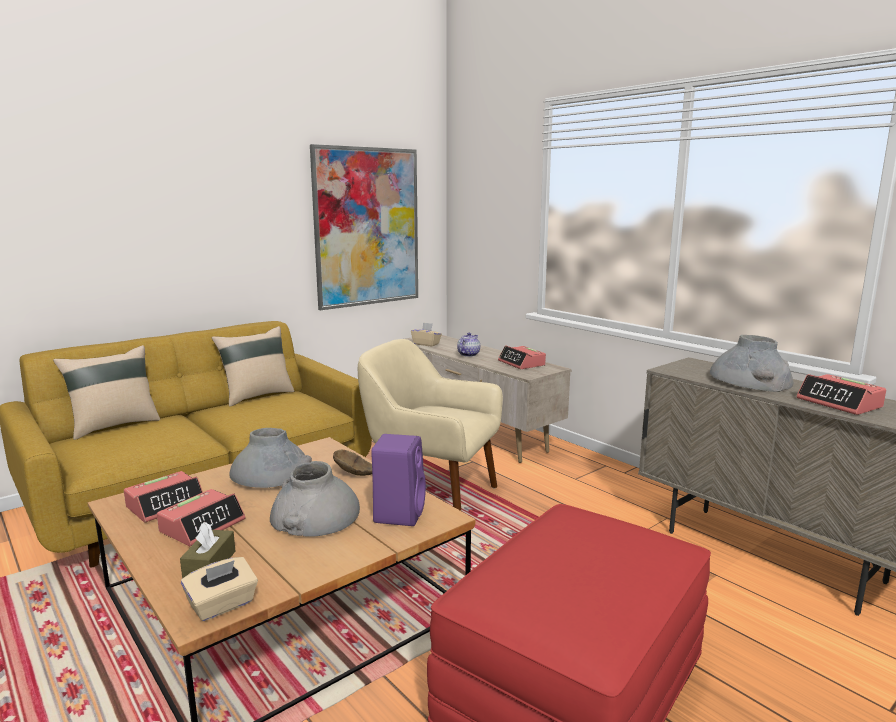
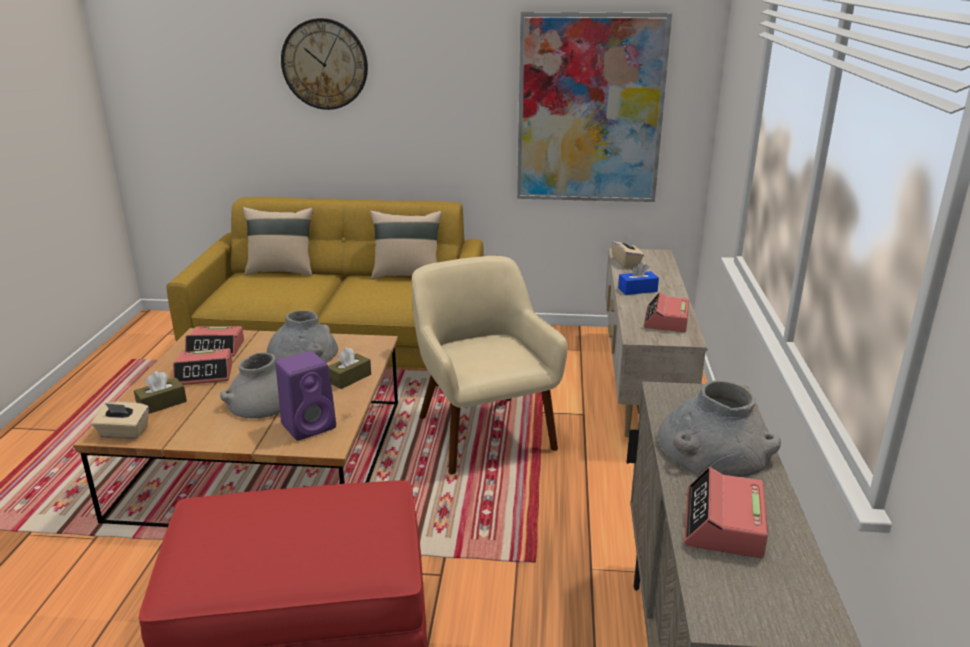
camera: 45 degrees right, 10 degrees up
(121, 192) = (325, 64): none -> wall clock
(356, 474) = (349, 378): brown bowl -> brown tissue box
(468, 354) = (637, 290): teapot -> blue tissue box

